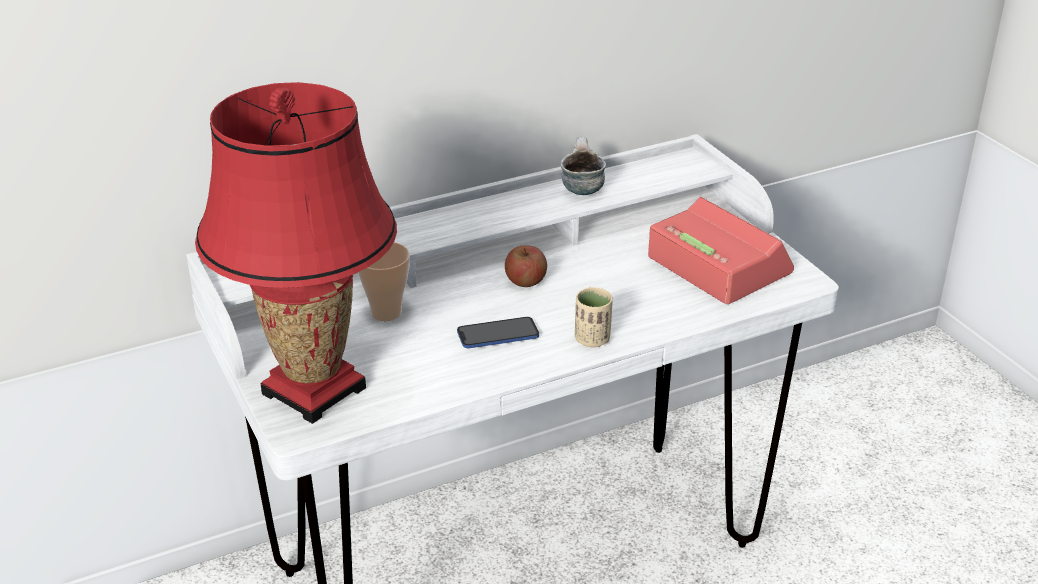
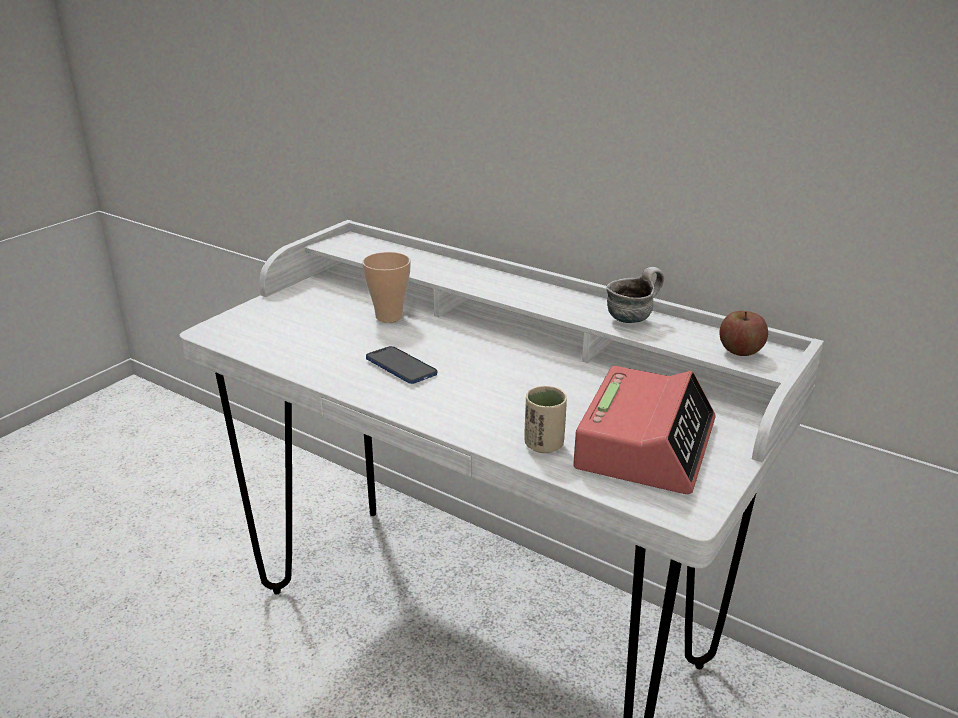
camera: 60 degrees right, 5 degrees down
(313, 391) = (264, 322): red table lamp -> none
(525, 281) = (496, 356): apple -> apple (740, 350)
(592, 339) = (435, 411): beige cup -> beige cup (544, 445)

